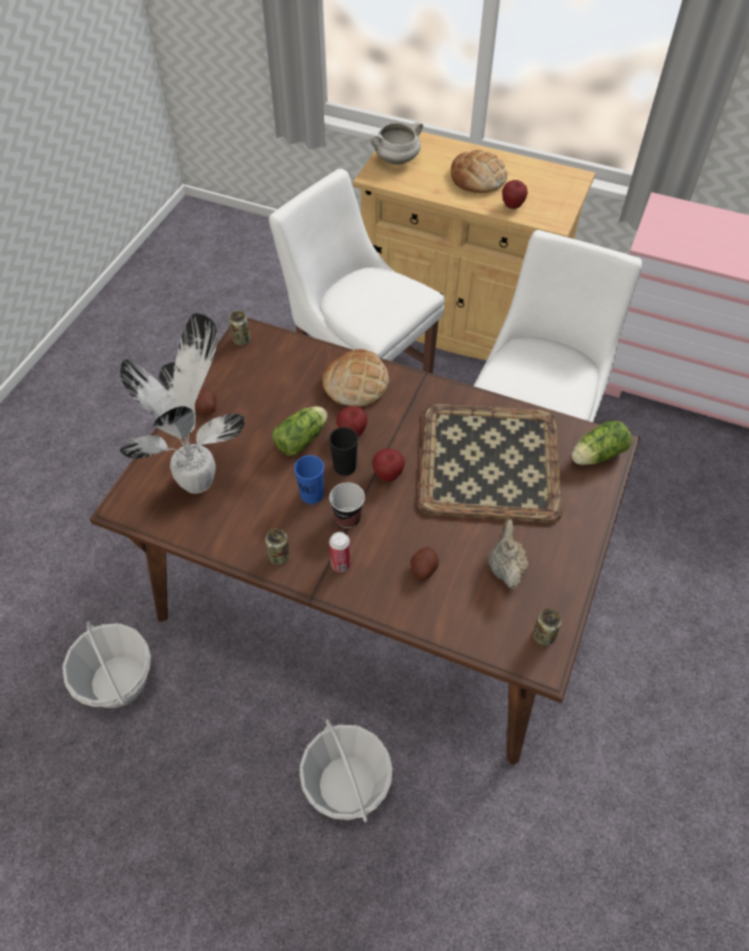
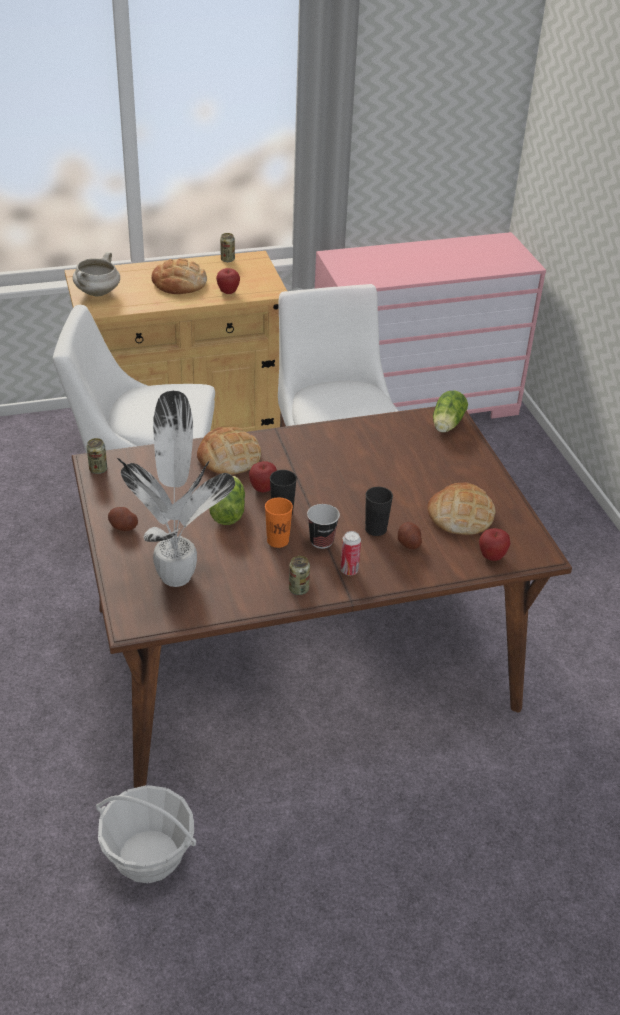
camera: 40 degrees left, 15 degrees down
(312, 494) = (278, 540): blue cup -> orange cup
(347, 784) = (418, 801): basket -> none
(388, 475) = (320, 502): apple -> apple (492, 557)
(408, 534) = (376, 529): none -> black cup
(491, 461) = (382, 460): tray -> none
(505, 567) = (460, 515): beige teapot -> bread
(543, 636) = (525, 539): can -> can (227, 259)

